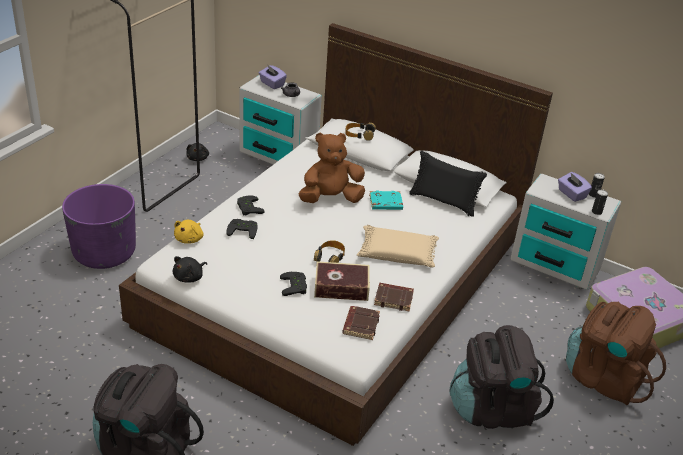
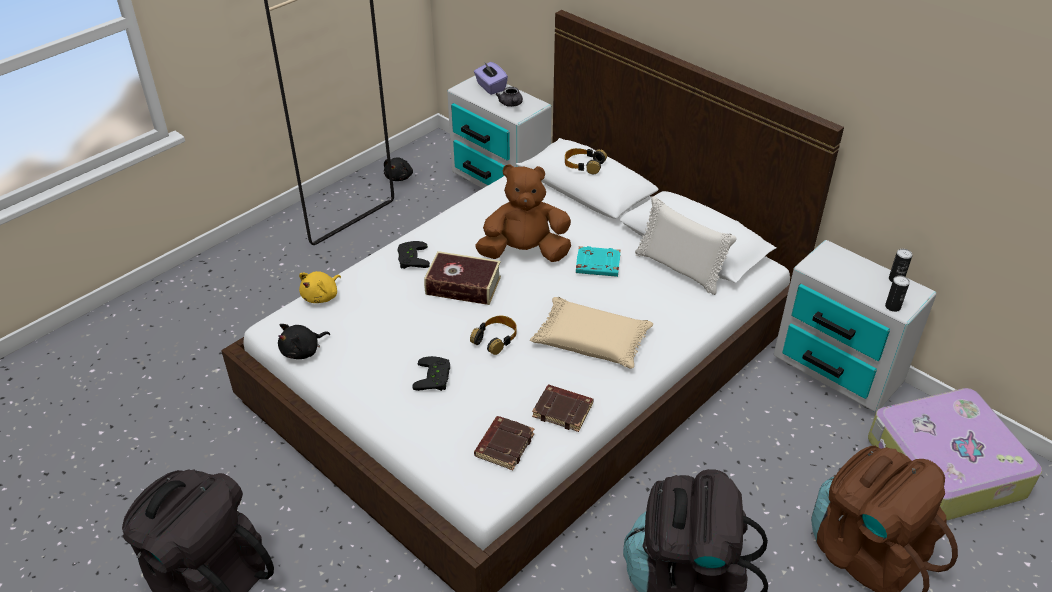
camera: 15 degrees right, 5 degrees up
(104, 253) = (245, 296): purple planter -> none
(243, 230) = (393, 289): black game controller -> none
(341, 287) = (496, 385): book -> book (463, 286)
(443, 202) = (680, 269): black pillow -> white pillow
(571, 194) = (862, 276): purple tissue box -> none

